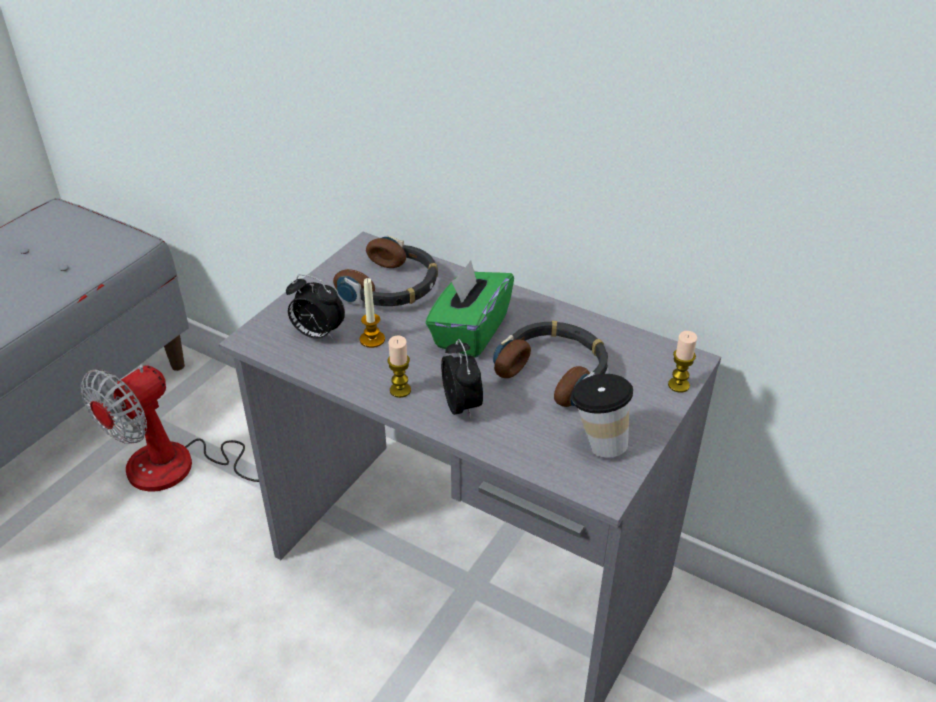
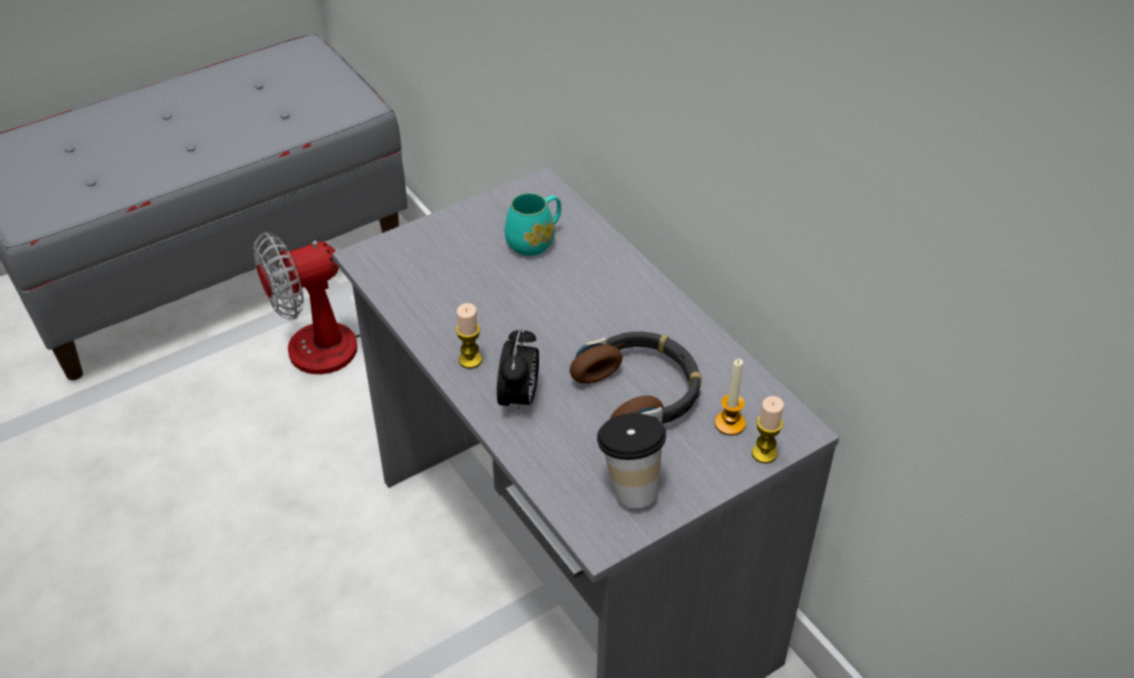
camera: 25 degrees right, 5 degrees up
(317, 334) = (428, 272): alarm clock -> none
(372, 339) = (478, 295): candle -> candle (729, 424)
(391, 286) = (535, 241): headphones -> turquoise mug
(470, 332) = (582, 318): green tissue box -> none

